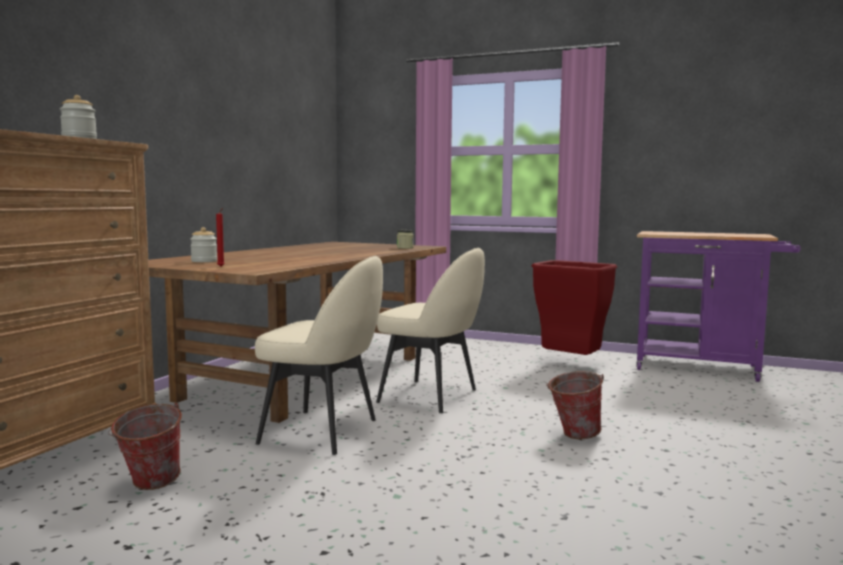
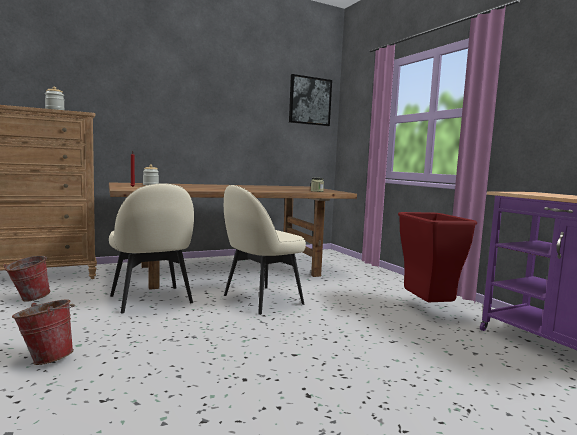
camera: 40 degrees right, 0 degrees up
(312, 118) = (310, 101): none -> picture
(430, 396) = (261, 300): beige chair -> beige chair turned 75 degrees clockwise
(573, 435) = (273, 355): bucket -> bucket (46, 358)

